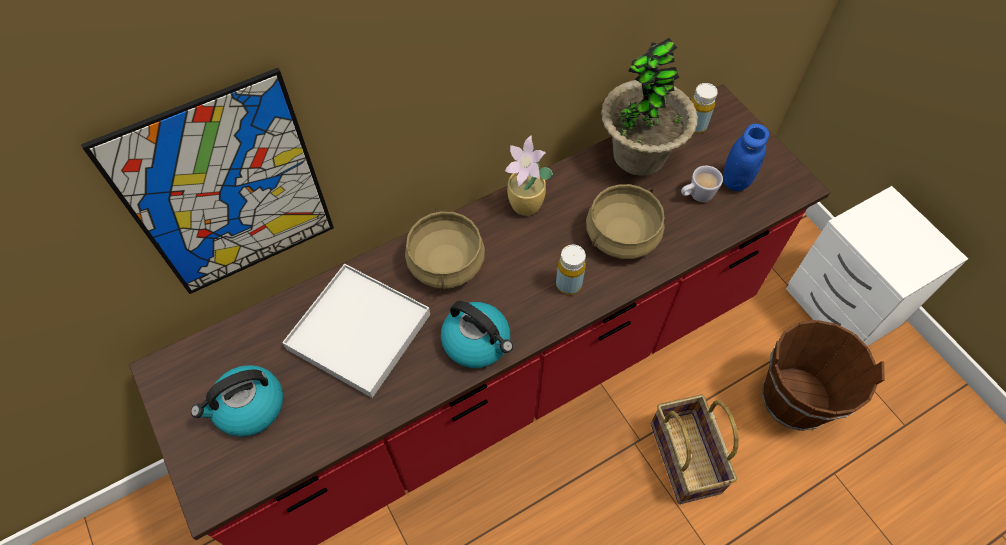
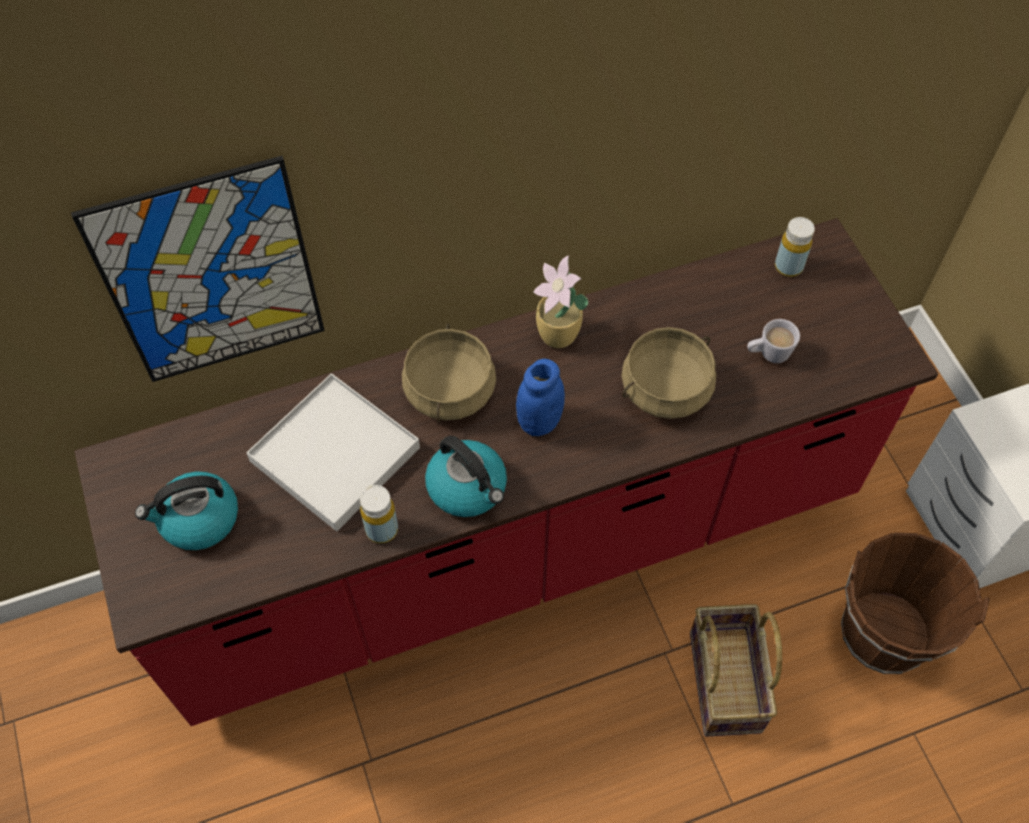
camera: 10 degrees right, 0 degrees up
(568, 284) = (589, 437): yellow bottle -> yellow bottle (382, 529)
(639, 155) = (709, 293): potted plant -> none
(736, 180) = (822, 342): blue jar -> blue jar (539, 421)

